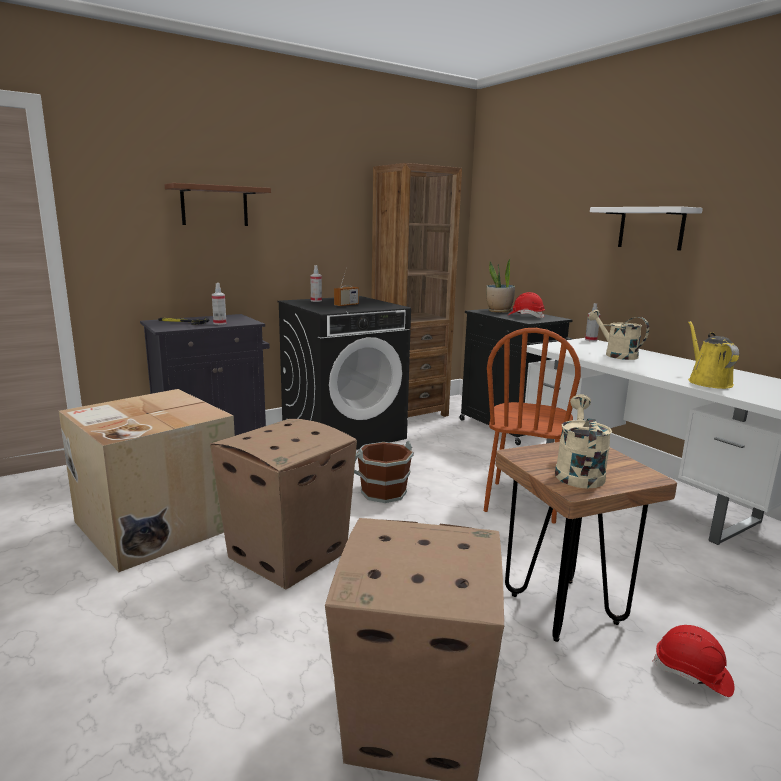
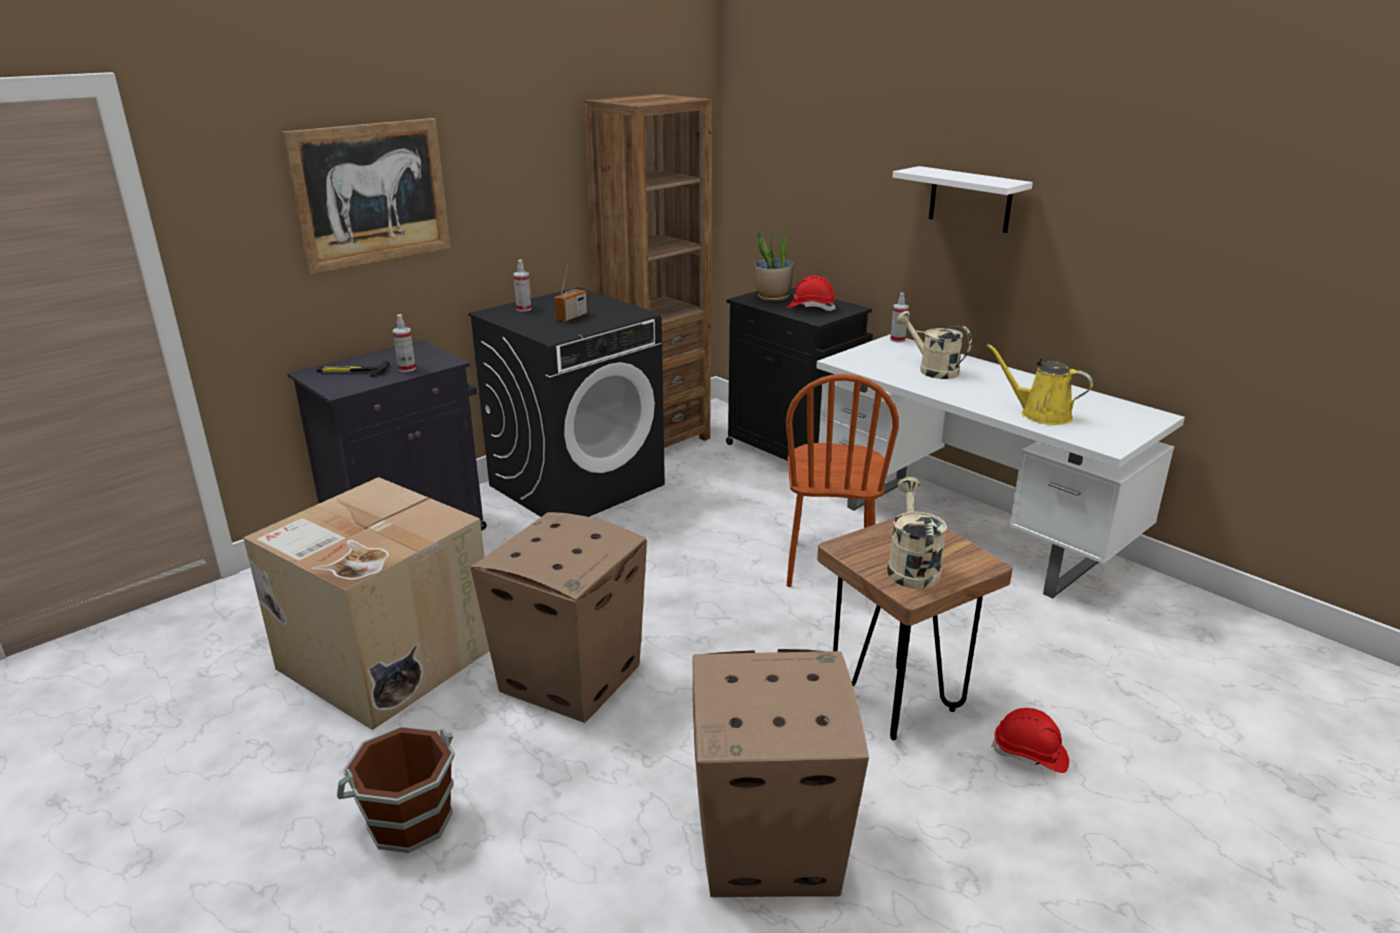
camera: 10 degrees left, 10 degrees up
(214, 206) = (371, 194): brown shelf -> picture
(383, 492) = (657, 573): brown bucket -> brown bucket (408, 819)
(707, 382) = (1040, 414): yellow watering can -> yellow watering can turned 45 degrees counterclockwise

